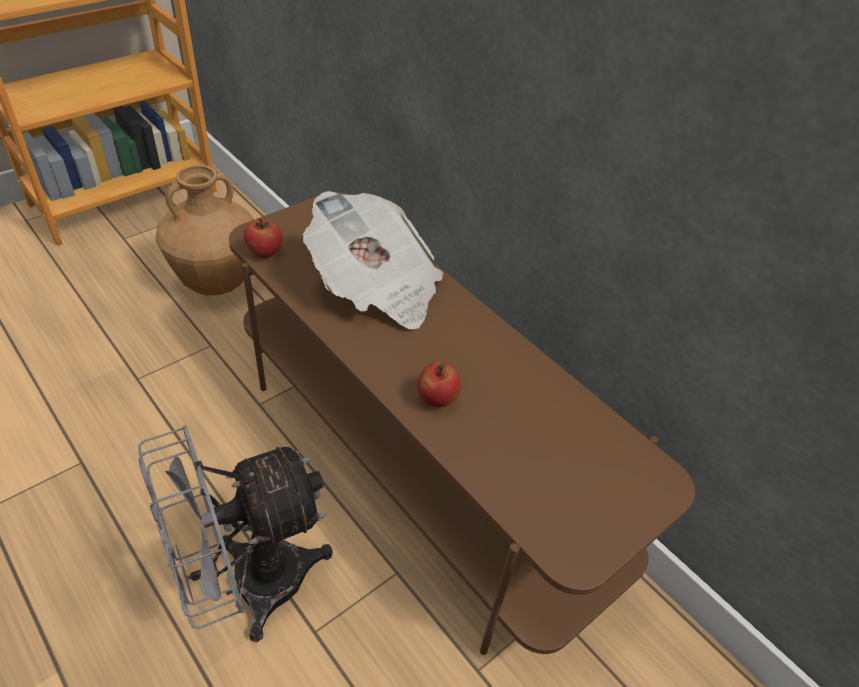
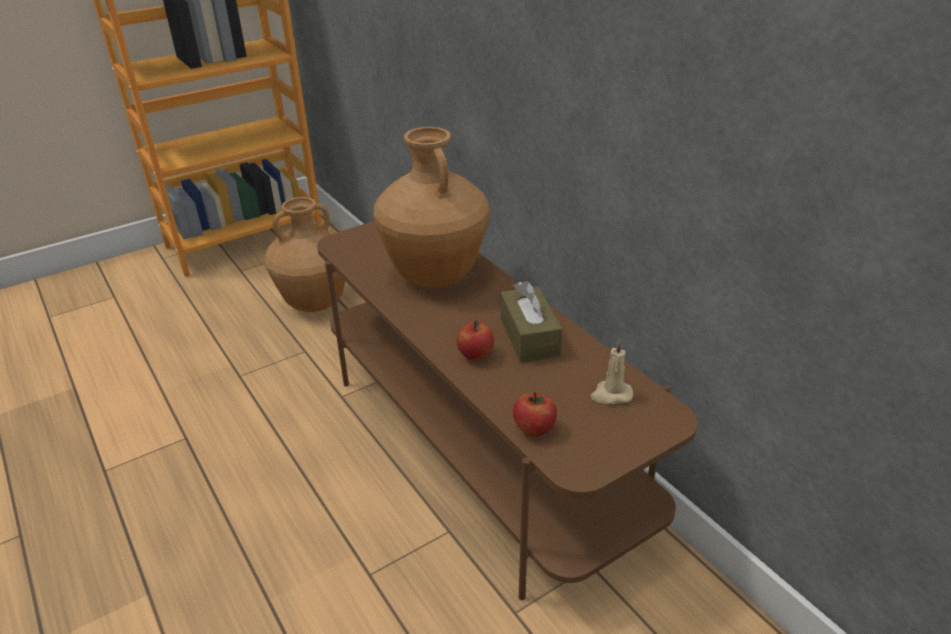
camera: 10 degrees right, 10 degrees down
(249, 585) = (316, 536): grey fan -> none
(265, 253) = (345, 254): apple -> apple (534, 430)
(376, 287) = (435, 277): newspaper -> brown vase
(495, 372) = (529, 337): none -> brown tissue box
(596, 452) = (611, 395): none -> beige candle

